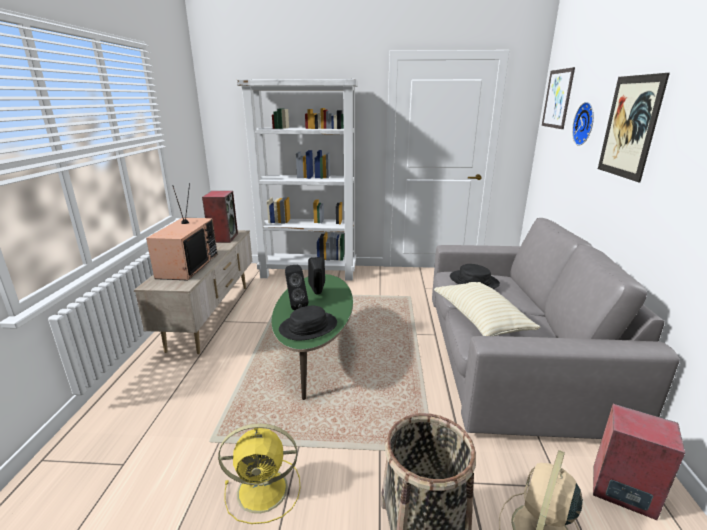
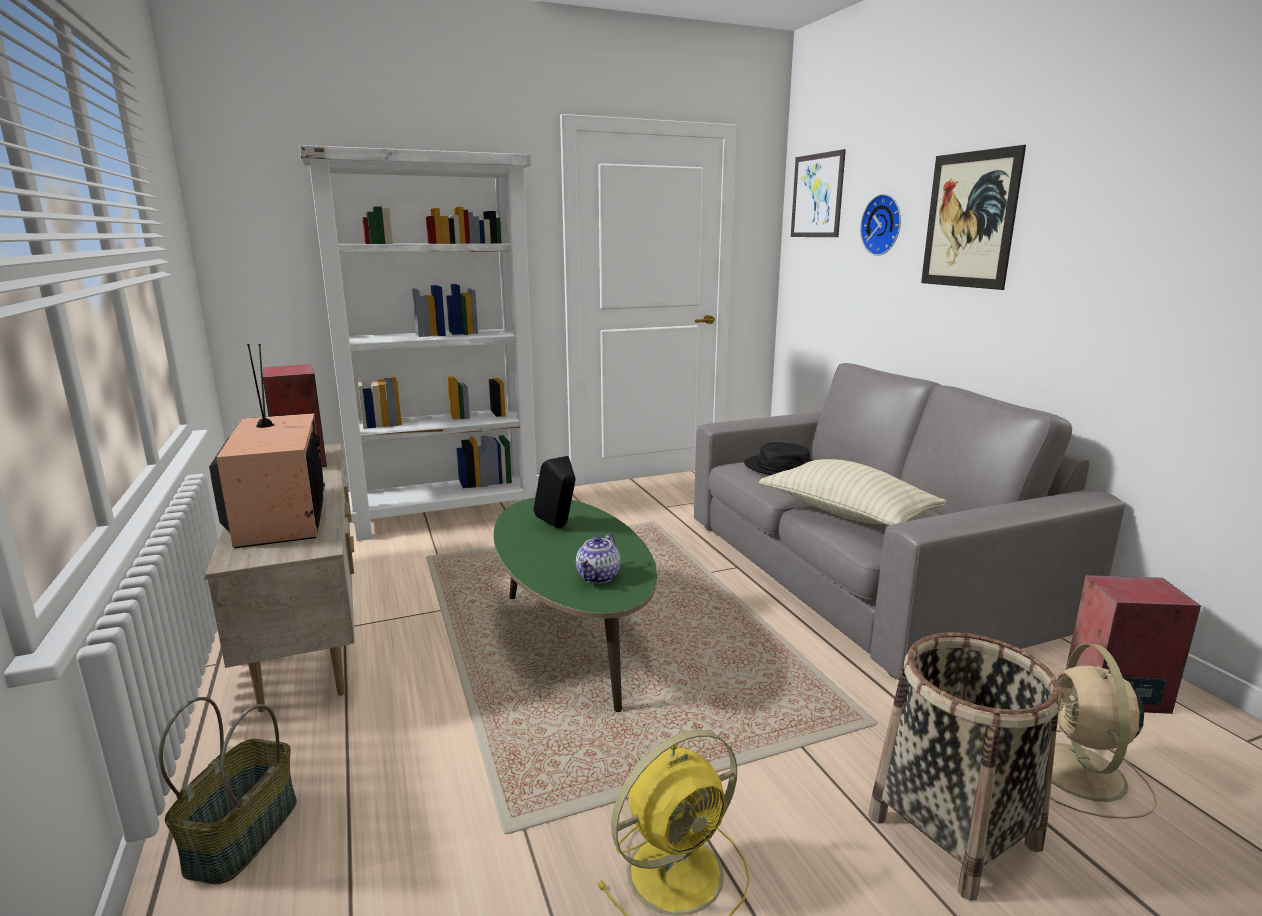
camera: 25 degrees left, 5 degrees down
(122, 404) = (241, 834): none -> basket
(295, 305) = (538, 551): black speaker -> none
(308, 327) = (598, 577): black hat -> teapot

